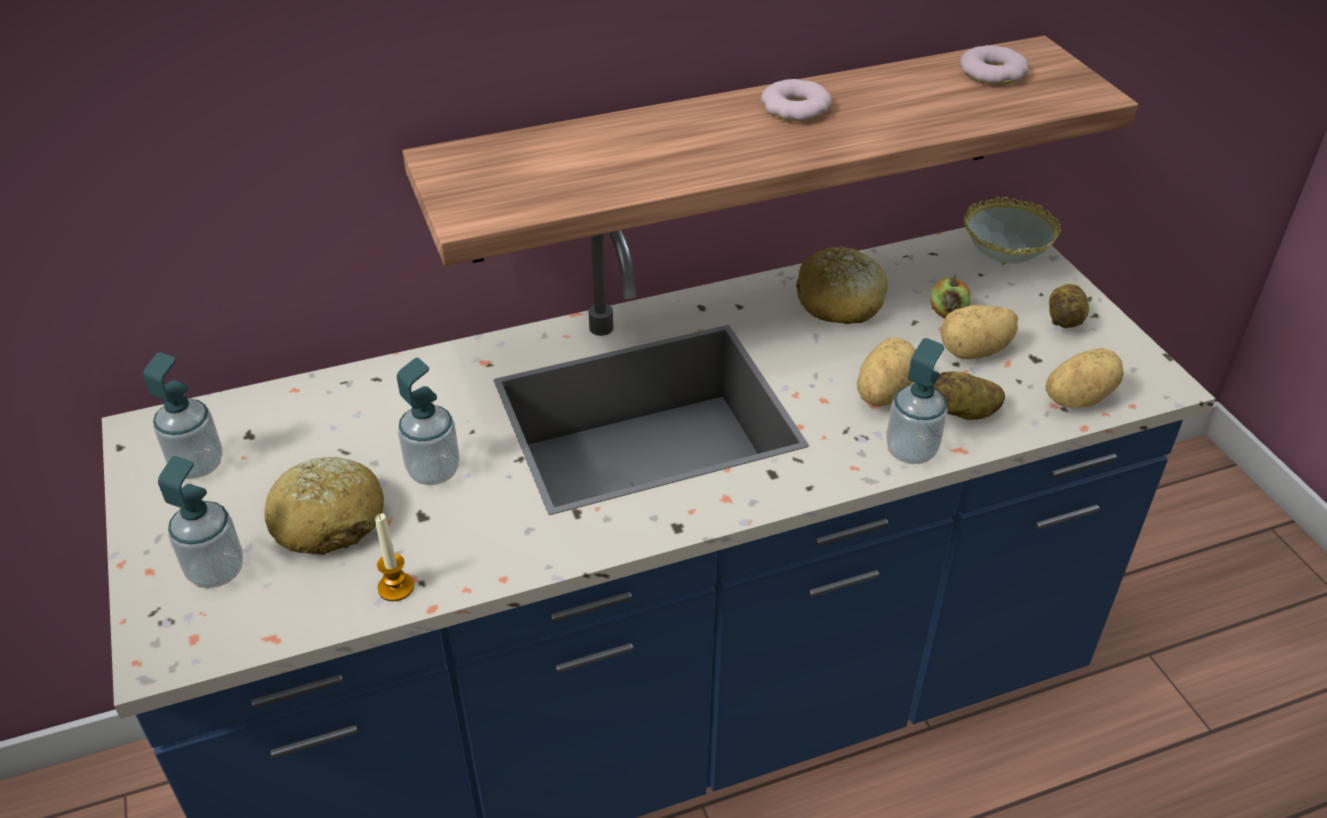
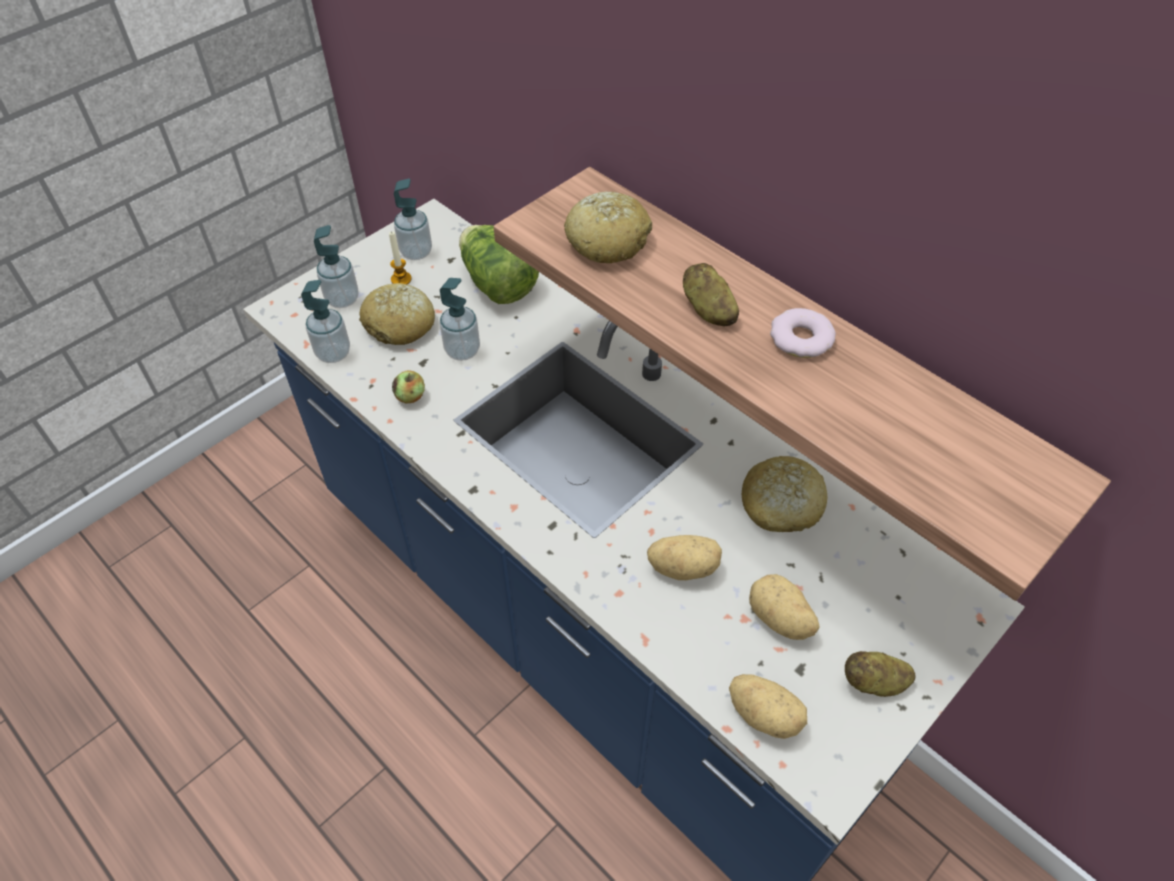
camera: 65 degrees right, 10 degrees up
(342, 404) = (498, 284): none -> lettuce
(396, 587) = (362, 376): candle -> candle (401, 279)
(551, 171) = (608, 241): none -> bread
(911, 451) = (624, 605): soap dispenser -> soap dispenser (333, 353)
(947, 312) = (821, 585): apple -> apple (410, 396)
(963, 412) = (692, 631): potato -> potato (707, 310)
(992, 73) = (983, 455): donut -> none
(1002, 264) = (926, 611): bowl -> none

